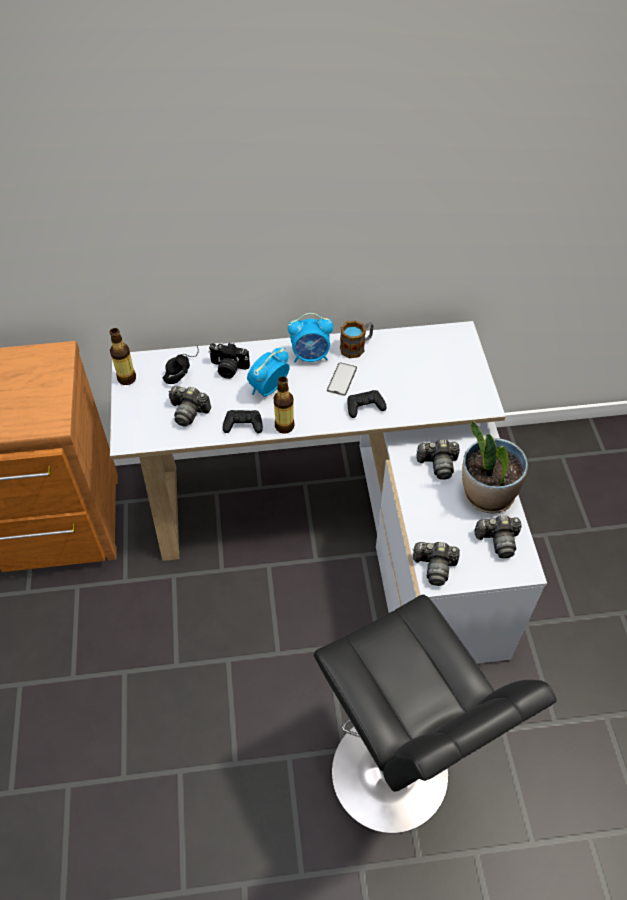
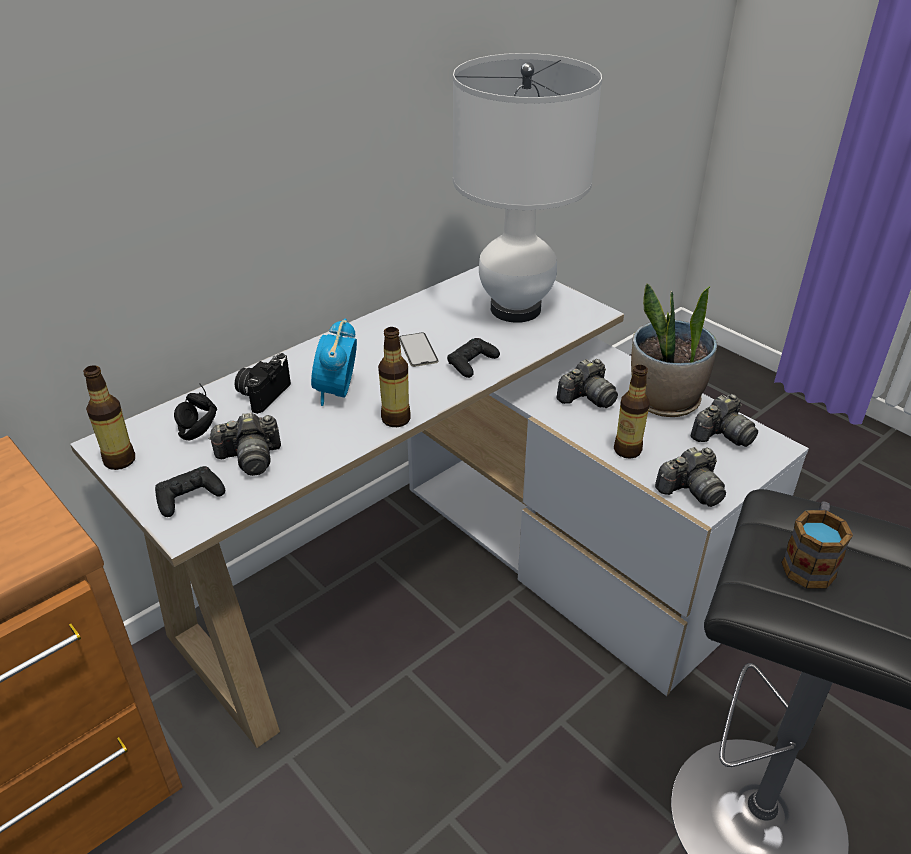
camera: 35 degrees left, 15 degrees down
(228, 368) = (263, 394): camera -> camera turned 135 degrees clockwise
(243, 425) = (340, 440): black game controller -> black game controller (189, 497)
(310, 356) = (358, 344): alarm clock -> none
(356, 347) = (404, 317): mug -> mug (809, 561)
(424, 517) = (627, 450): none -> bottle
(433, 375) = (515, 309): none -> white table lamp

